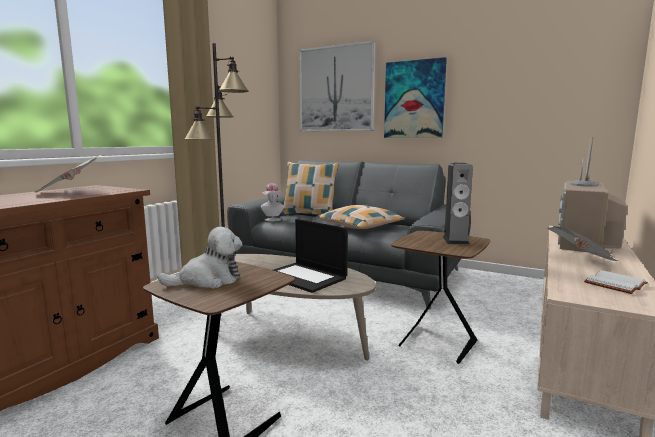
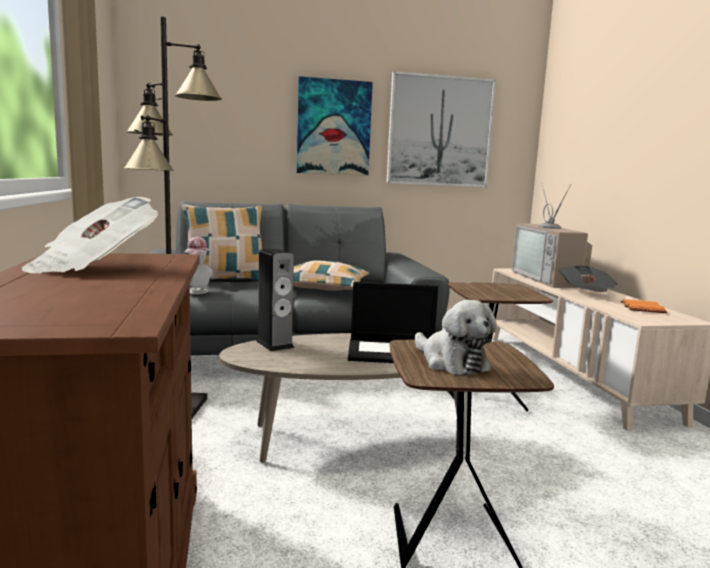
camera: 40 degrees left, 0 degrees up
(208, 280) = (451, 362): plush toy -> plush toy turned 120 degrees clockwise
(336, 89) = (223, 101): picture -> picture (440, 131)
(455, 240) = (504, 288): speaker -> speaker (274, 344)
(616, 284) = (644, 308): white book -> orange book

